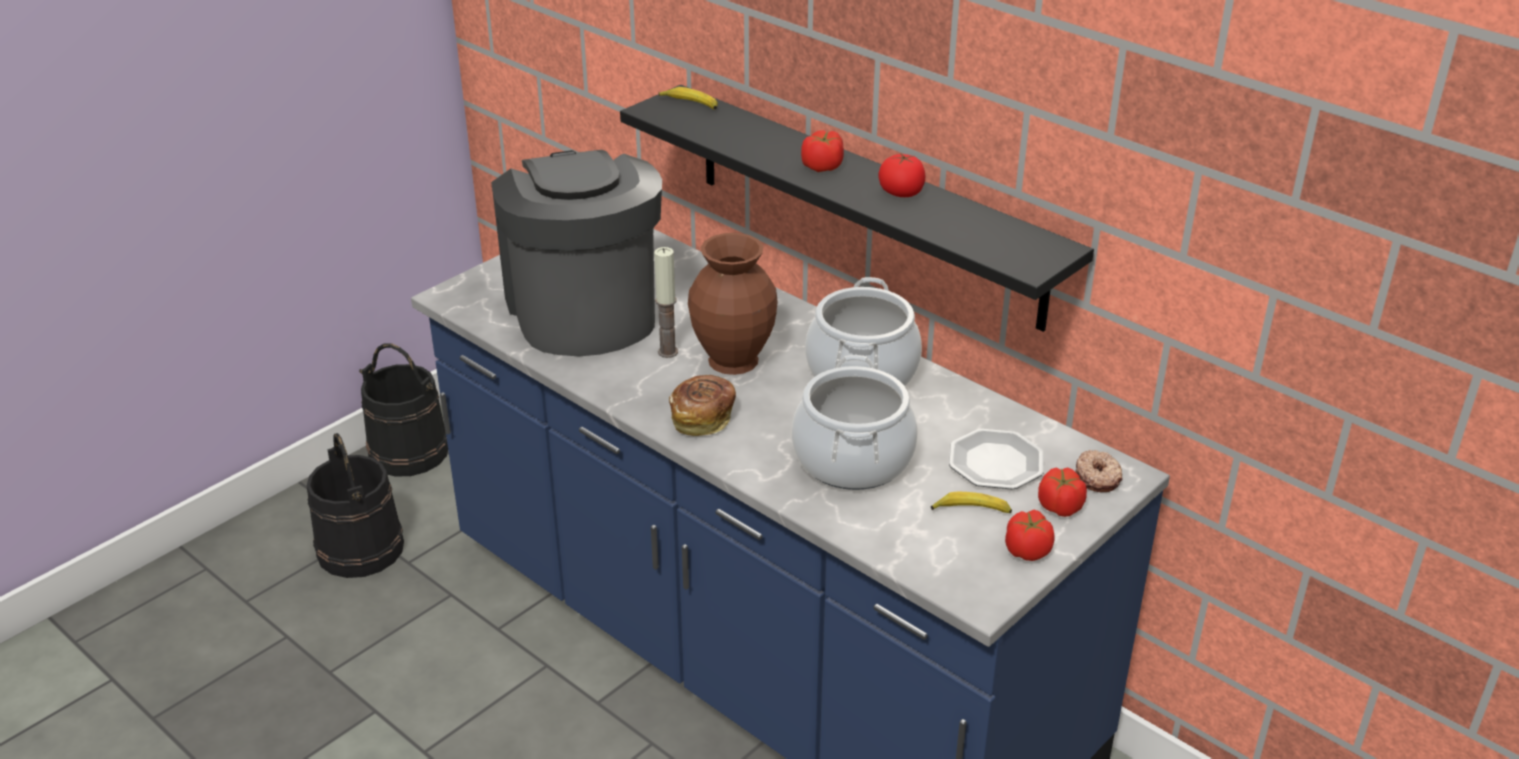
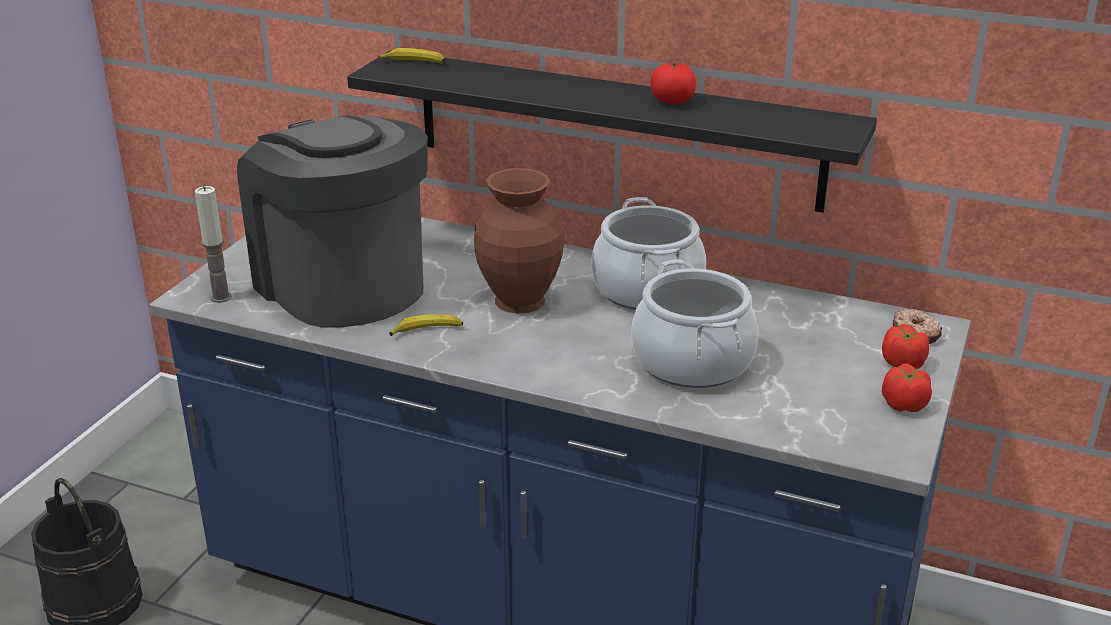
camera: 20 degrees left, 5 degrees down
(408, 452) = (106, 497): black bucket -> none
(668, 352) = (451, 305): candle -> candle (221, 297)
(703, 418) = (526, 355): bread -> none
(822, 166) = (582, 92): tomato -> none
(971, 510) = (830, 382): banana -> banana (427, 331)
(995, 463) = (820, 339): plate -> none

